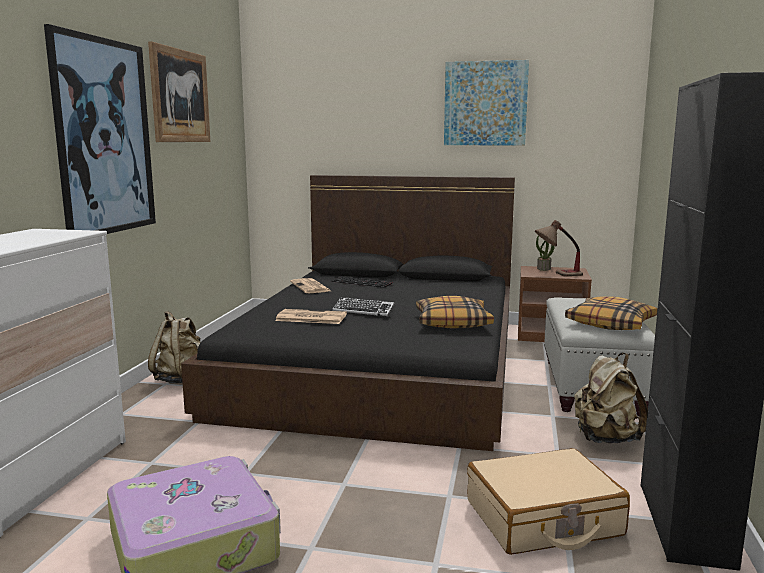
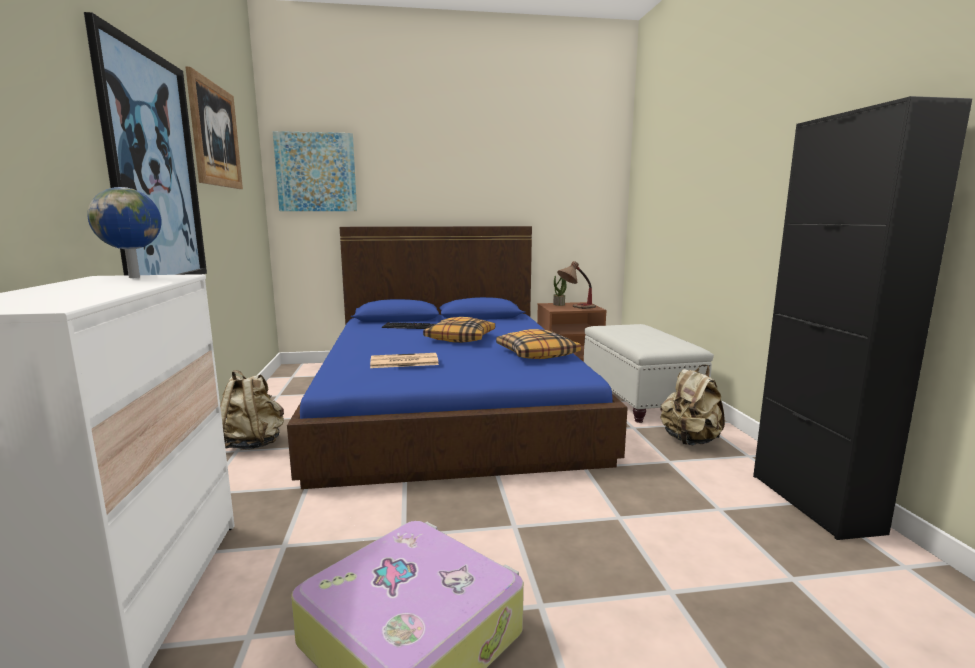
camera: 20 degrees left, 0 degrees up
(55, 232) = (136, 277): none -> globe
(311, 287) = (367, 334): newspaper -> none
(363, 311) = (446, 351): keyboard -> none
(381, 363) = (449, 401): black bed -> blue bed
(485, 103) = (503, 160): picture -> picture (316, 172)
(543, 519) = (714, 522): beige suitcase -> none
(611, 324) = (663, 342): pillow -> pillow (460, 338)

